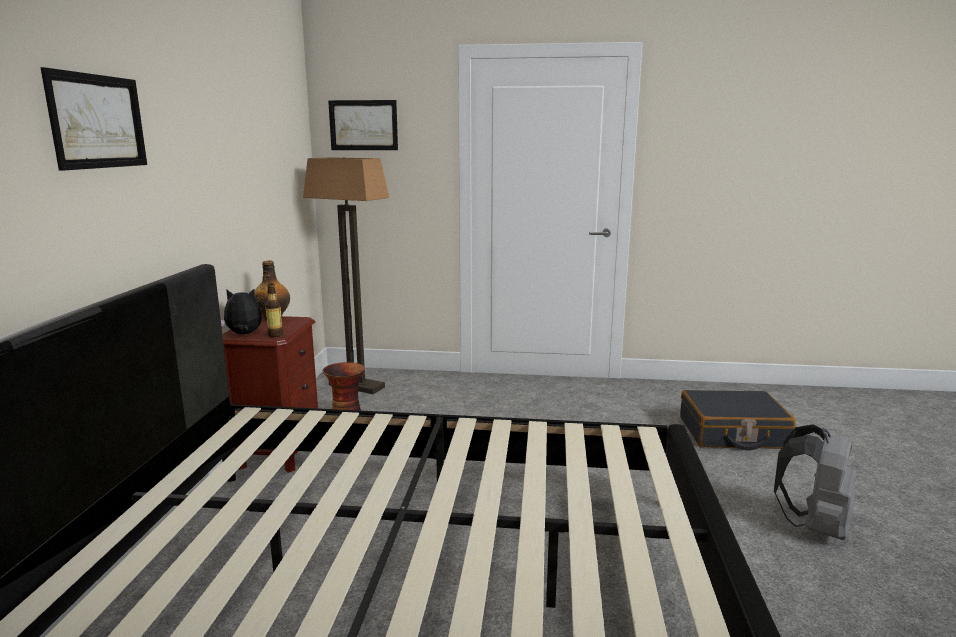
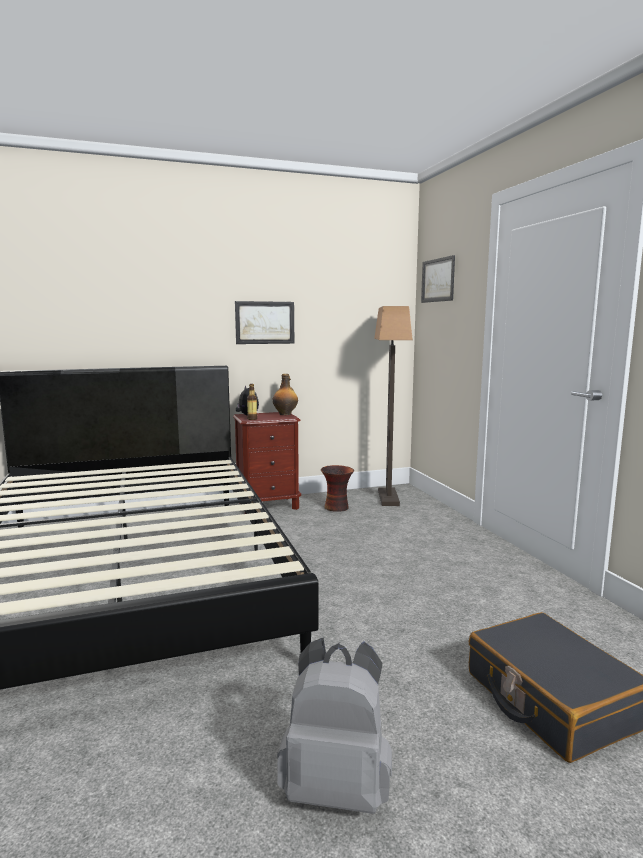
camera: 65 degrees right, 5 degrees down
(98, 121) = (152, 280): picture -> picture (265, 322)

